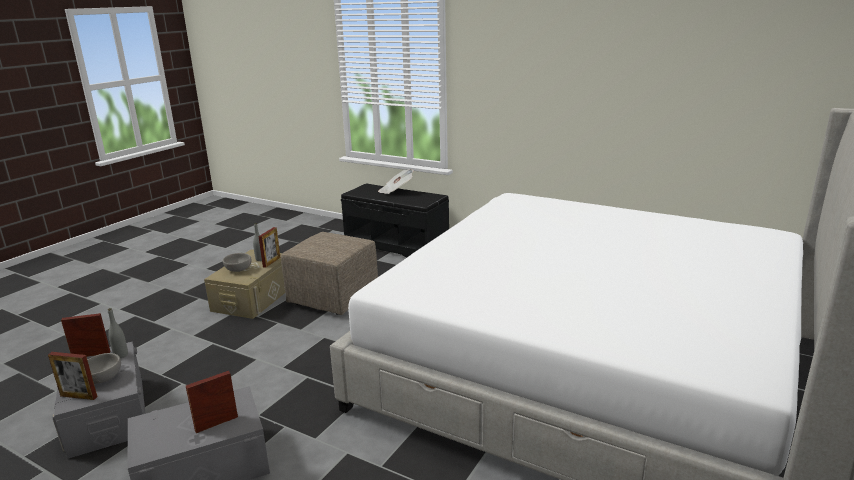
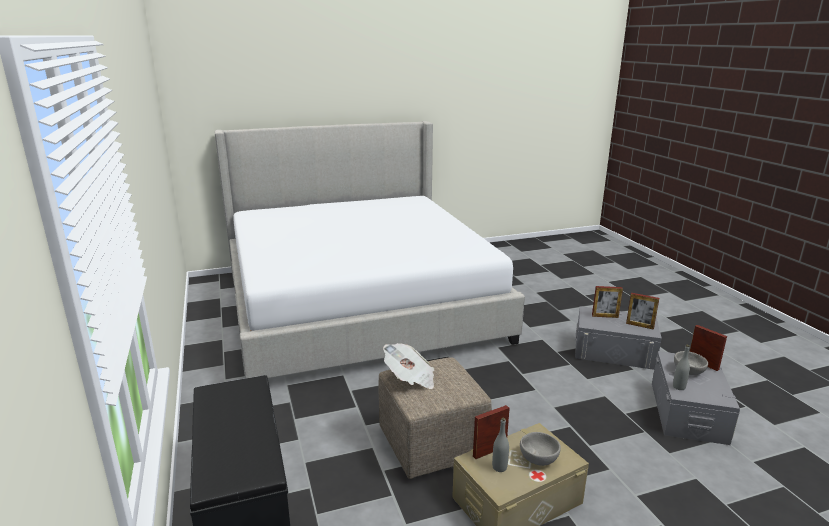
camera: 140 degrees left, 0 degrees up
(91, 355) = (709, 399): picture frame -> picture frame (639, 325)
(396, 191) = (216, 435): newspaper -> newspaper (410, 378)

